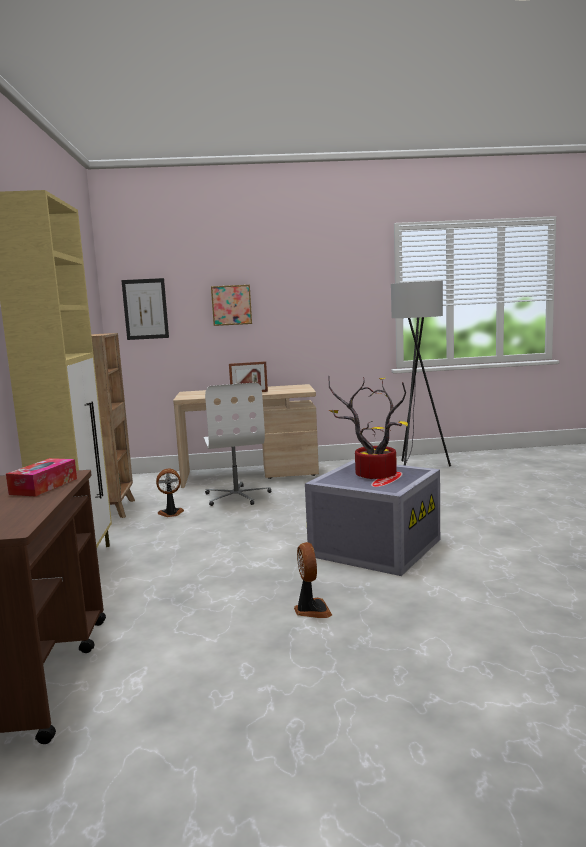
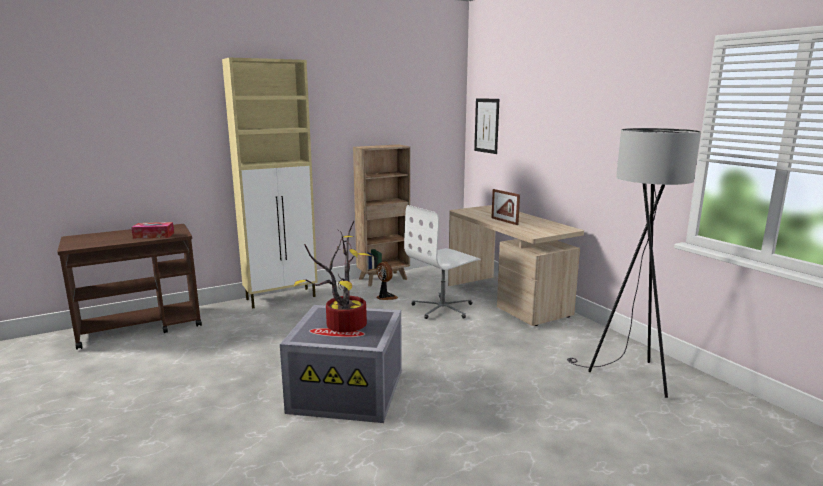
camera: 65 degrees right, 5 degrees up
(231, 305) = (539, 130): picture -> none
(311, 610) = (216, 386): fan -> none

